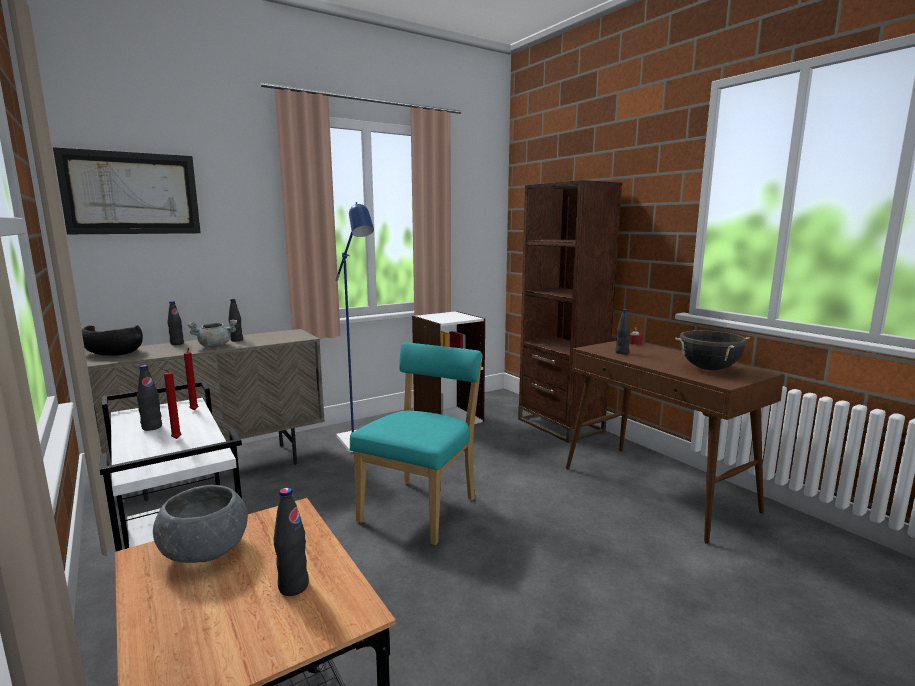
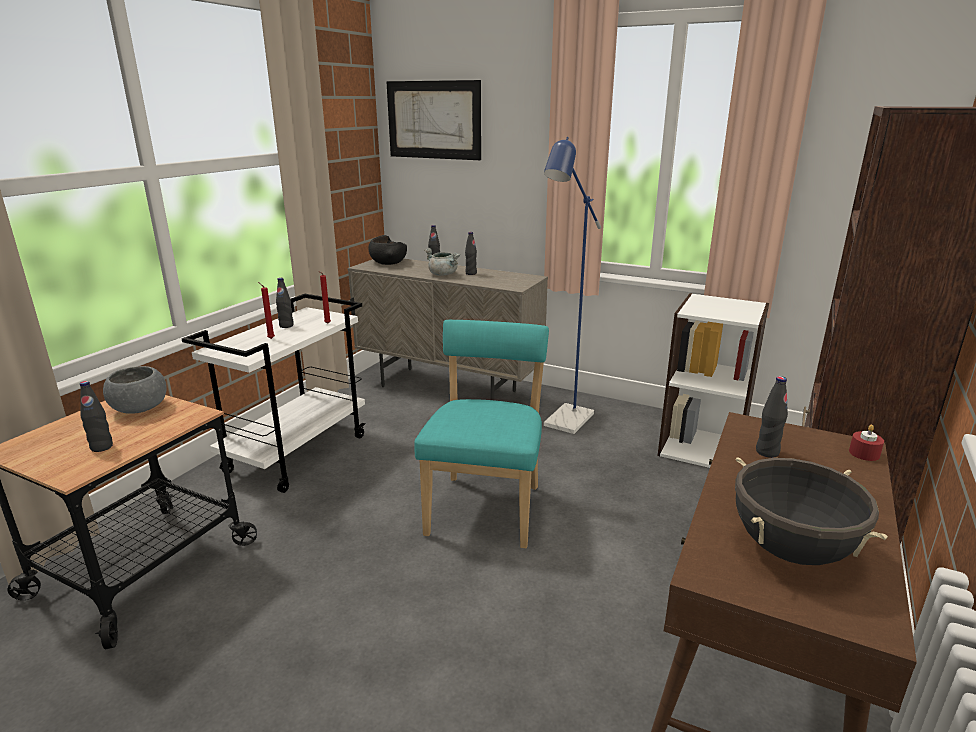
camera: 60 degrees right, 10 degrees up
(422, 507) = (486, 506): turquoise chair -> turquoise chair turned 75 degrees counterclockwise

